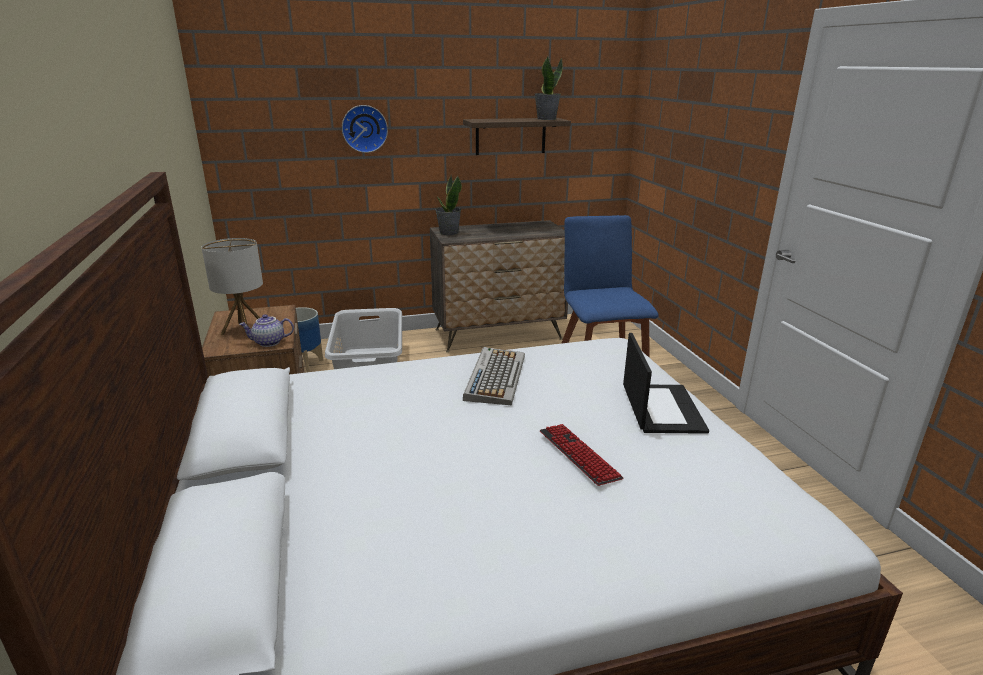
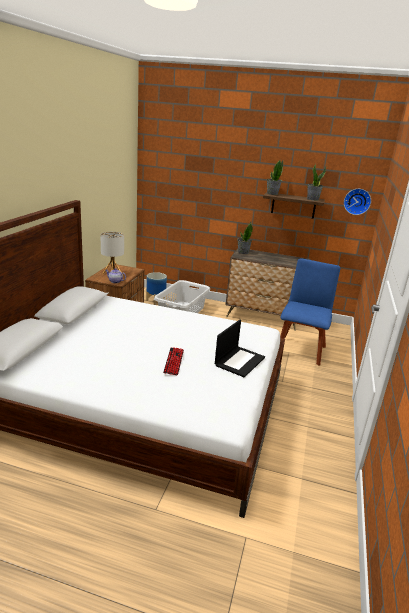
camera: 30 degrees right, 0 degrees up
(364, 128) = (212, 189): wall clock -> wall clock (357, 201)
(478, 119) = (272, 194): none -> potted plant
(495, 376) = (186, 323): keyboard -> none

